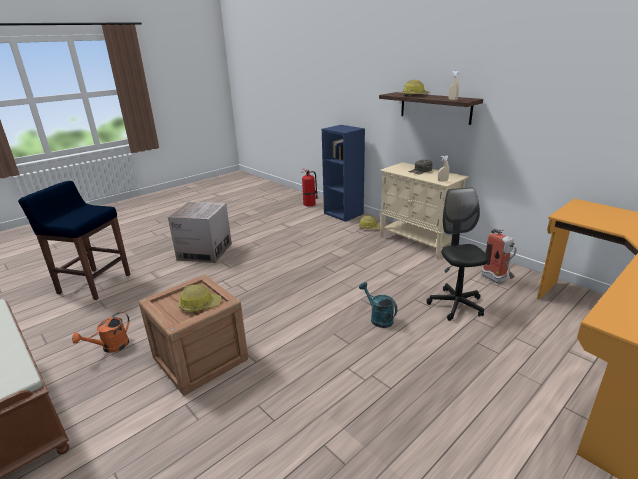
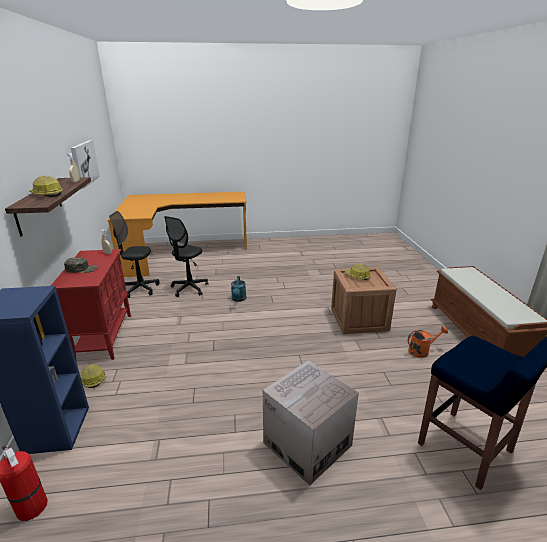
camera: 145 degrees left, 0 degrees up
(418, 242) = (104, 336): beige cabinet -> red cabinet
(497, 280) = (140, 289): fire extinguisher -> black office chair
(574, 106) = (84, 163): none -> picture

